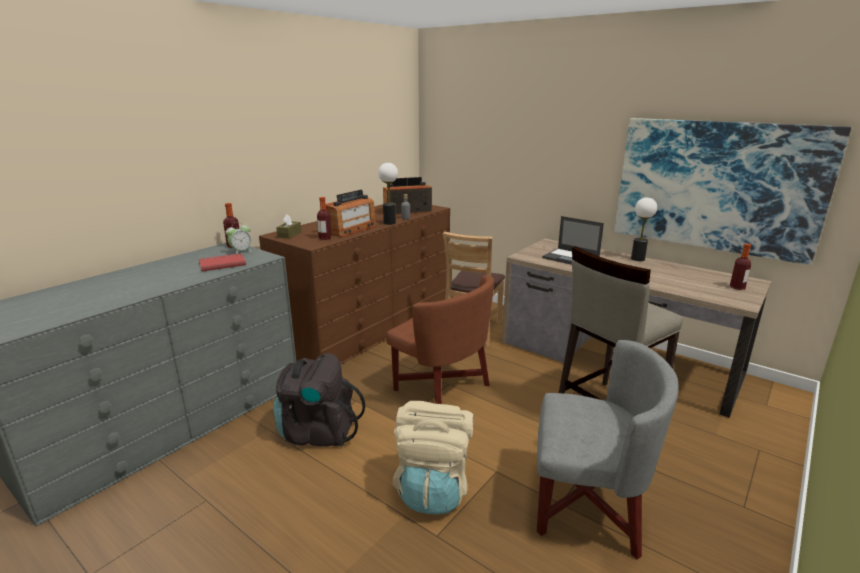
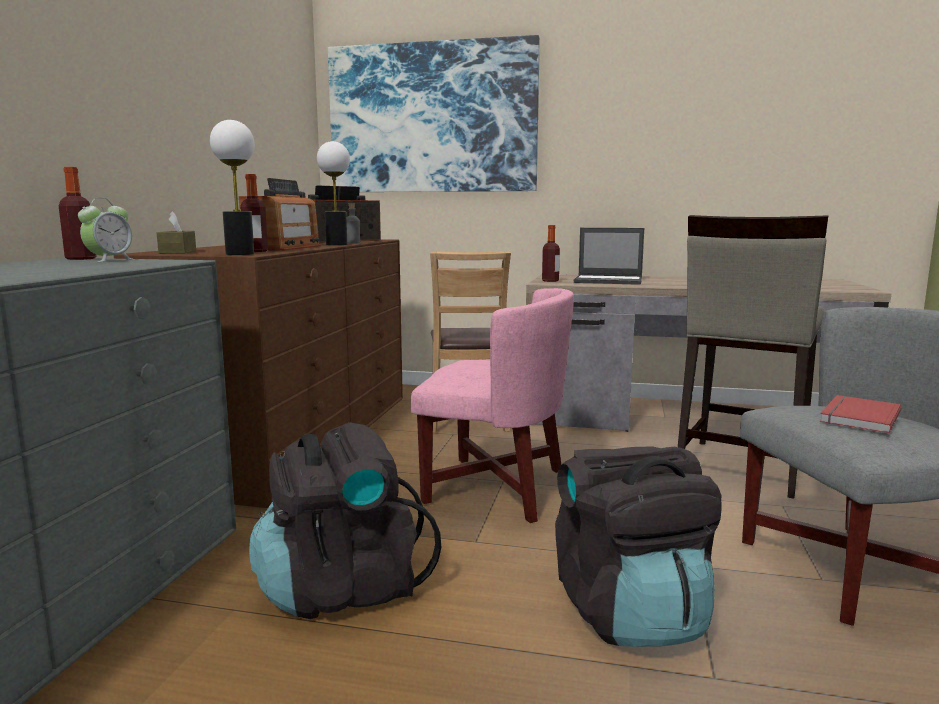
camera: 25 degrees left, 10 degrees down
(222, 264) = (91, 266): red book -> red book (857, 417)
(433, 488) = (630, 613): beige backpack -> black backpack
(441, 388) = (497, 487): brown armchair -> pink armchair
(637, 259) = (683, 277): table lamp -> table lamp (240, 254)
(716, 186) = (766, 171): picture -> picture (432, 118)
(737, 287) = (829, 284): bottle -> bottle (550, 281)

